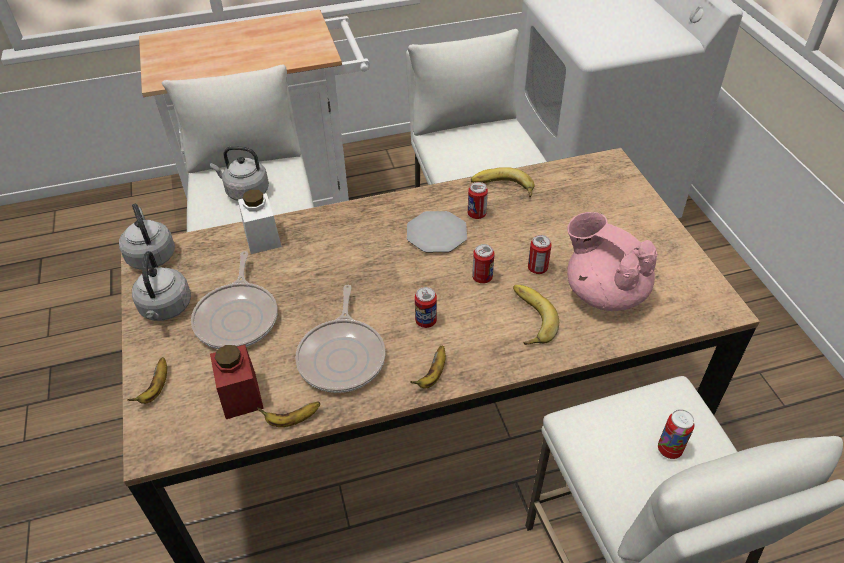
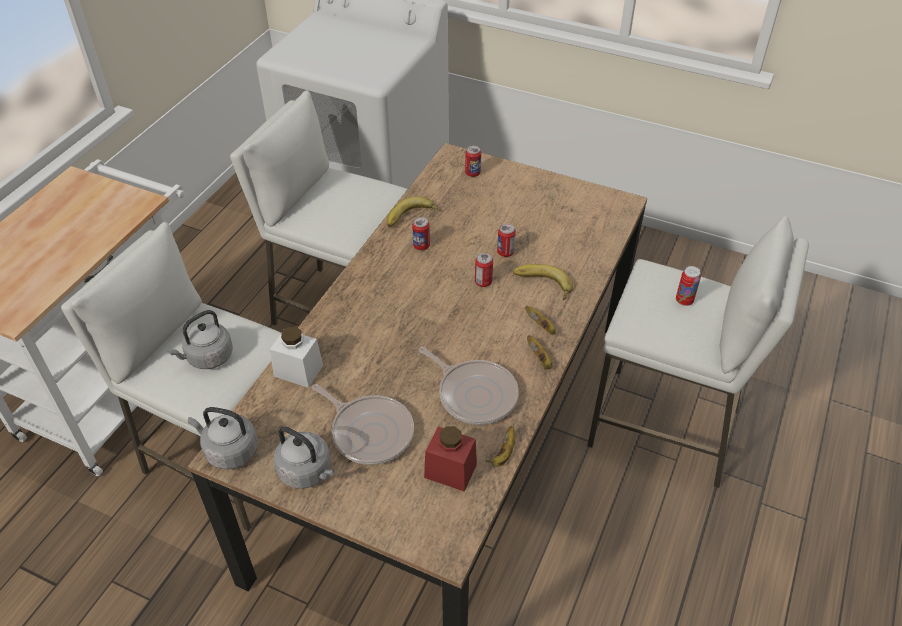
camera: 50 degrees left, 0 degrees up
(156, 389) = (389, 520): banana -> banana (542, 326)
(426, 321) = (490, 333): can -> can (472, 173)
(436, 234) = (415, 277): plate -> none
(604, 292) = (558, 239): pink teapot -> none

